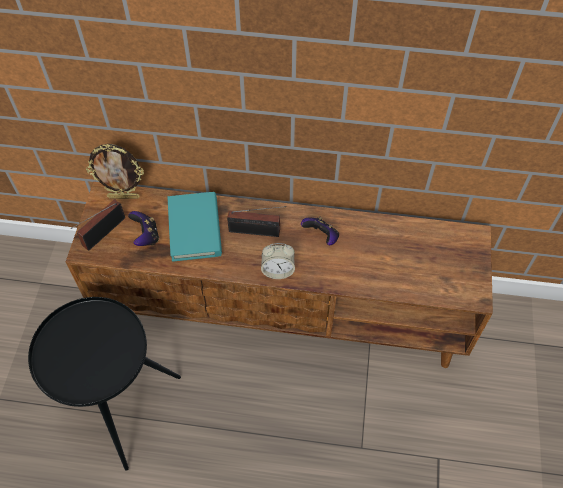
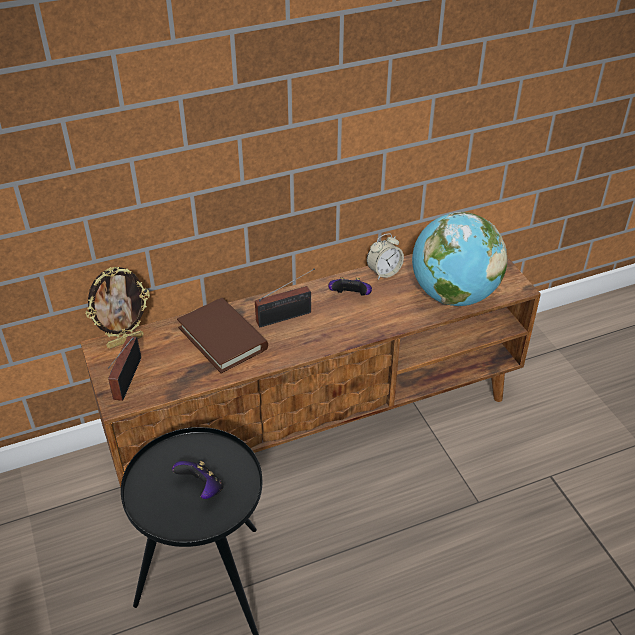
camera: 30 degrees left, 15 degrees down
(146, 236) = (176, 364): game controller -> game controller (202, 488)
(195, 229) = (222, 338): turquoise book -> brown book
(278, 270) = (332, 338): alarm clock -> alarm clock (384, 272)
(410, 277) = (453, 295): none -> globe

